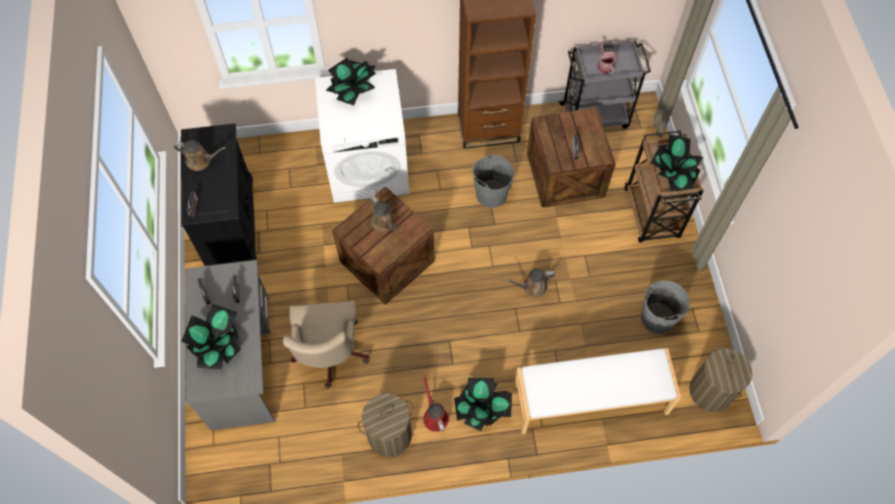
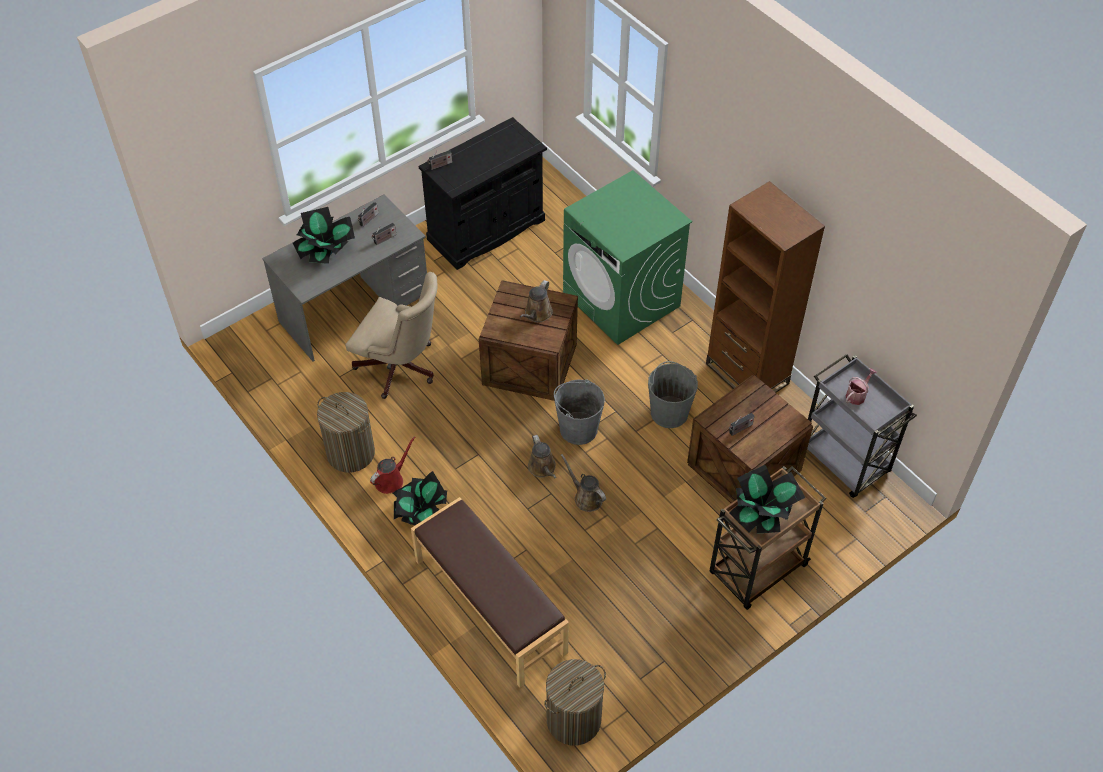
camera: 60 degrees right, 10 degrees down
(201, 160) = (491, 145): brown watering can -> brown watering can (543, 468)
(329, 356) = (401, 369): beige office chair -> beige office chair turned 120 degrees counterclockwise
(353, 91) = (639, 204): potted plant -> none
(368, 168) = (622, 299): white washing machine -> green washing machine
(590, 401) = (489, 606): white bench -> brown bench
(657, 318) = (628, 630): grey bucket -> grey bucket (578, 428)

